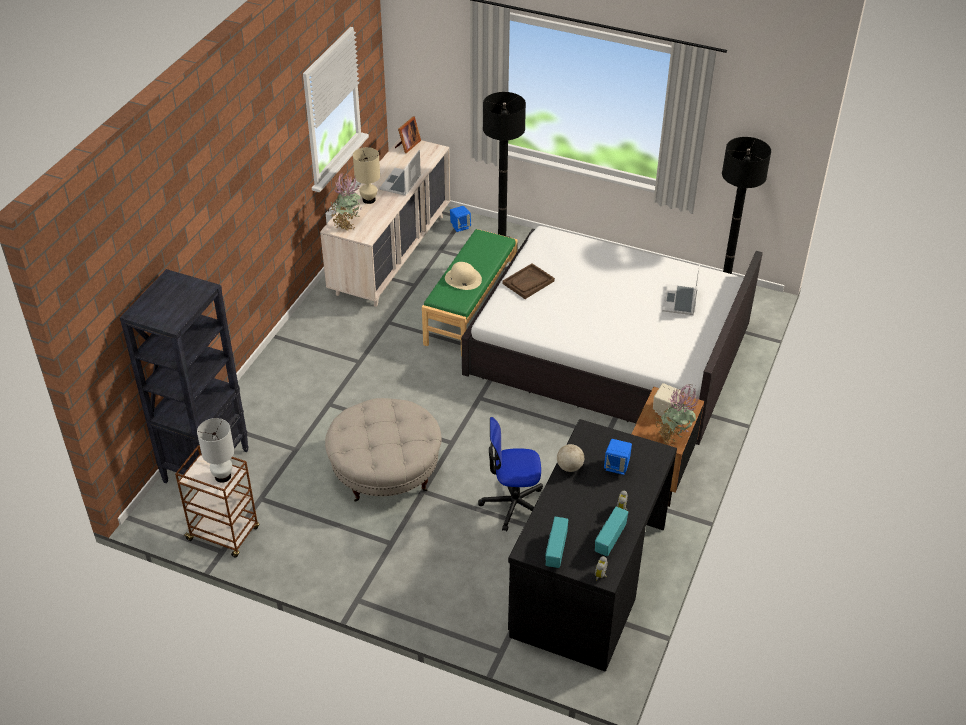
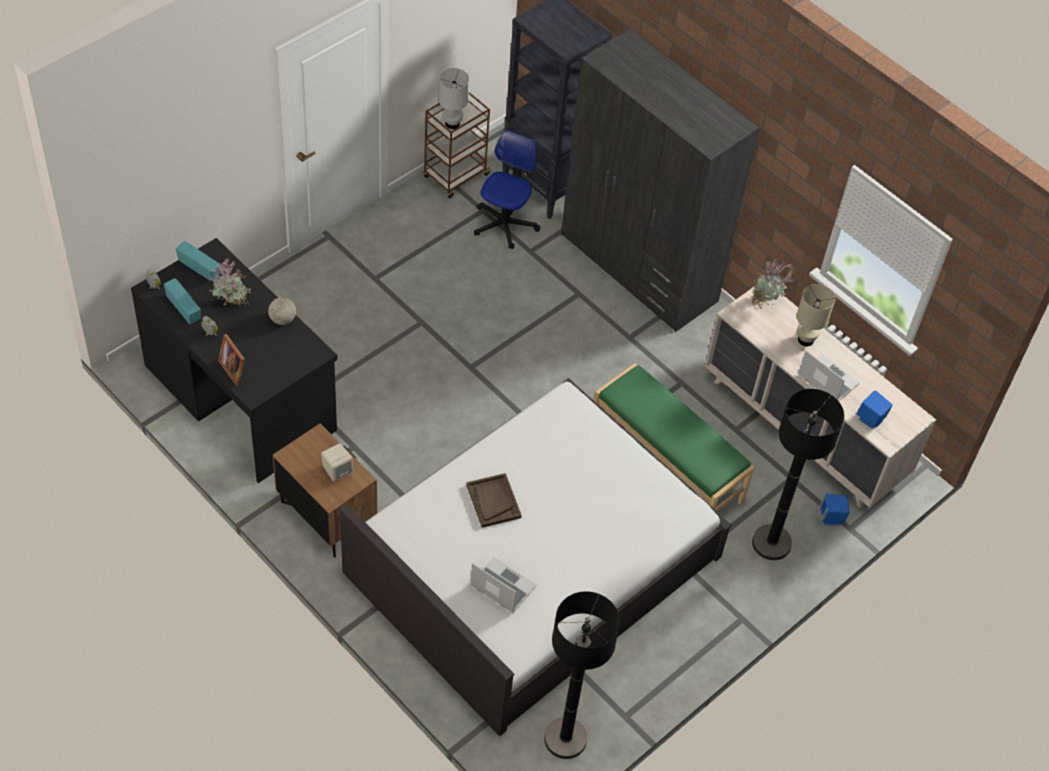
camera: 110 degrees right, 10 degrees up
(278, 377) = (638, 268): none -> grey wardrobe
(385, 470) = (464, 305): beige ottoman -> none
(407, 145) = (908, 416): picture frame -> picture frame (234, 368)
(463, 279) = (659, 411): beige hat -> none
(513, 504) = (363, 381): office chair -> office chair (504, 224)
(528, 282) = (611, 456): brown tray -> brown tray (493, 501)
(617, 466) = (259, 353): blue speaker -> blue speaker (871, 419)
(673, 437) = (298, 459): potted plant -> potted plant (232, 307)

